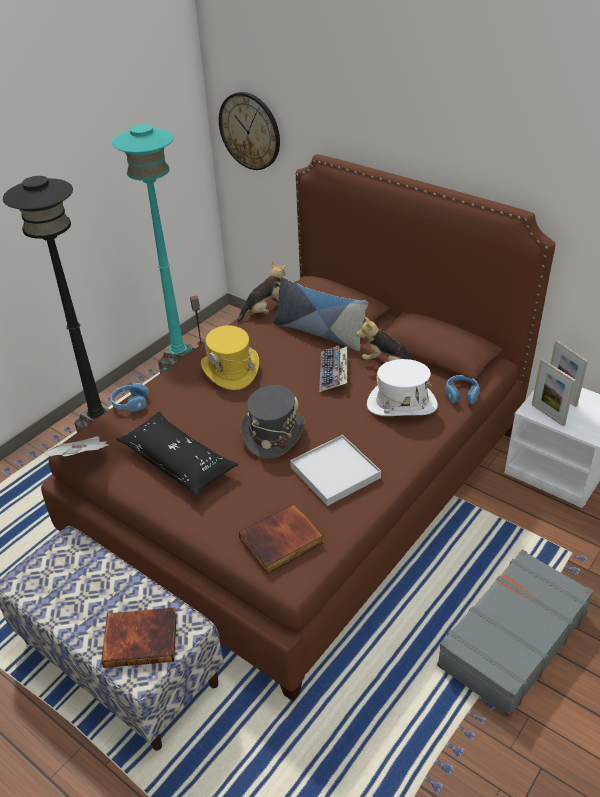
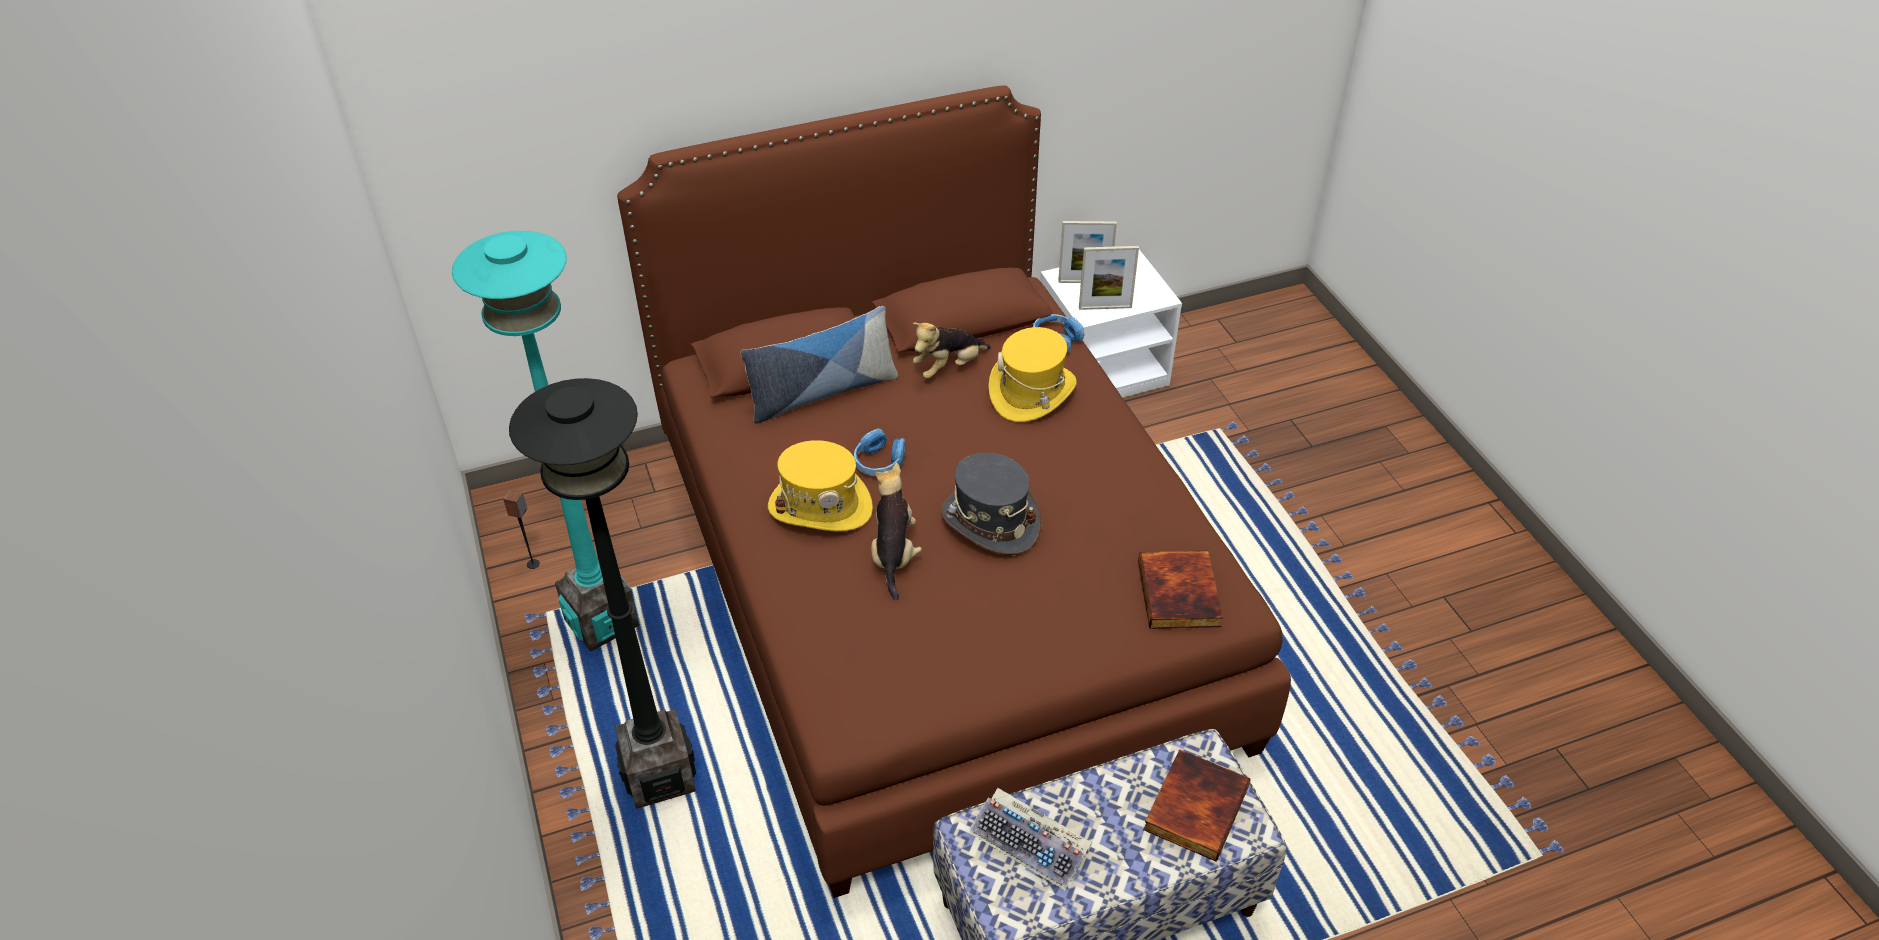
camera: 60 degrees left, 5 degrees up
(82, 458) = (873, 733): newspaper -> none
(130, 403) = (793, 638): blue headphones -> blue headphones (879, 462)
(178, 462) = (965, 633): black pillow -> none
(250, 131) = (482, 178): wall clock -> none
(265, 311) = (715, 420): plush toy -> plush toy (894, 554)
(334, 373) = (921, 418): keyboard -> keyboard (1031, 844)
(335, 472) = (1101, 499): white tray -> none
(401, 405) = (1032, 392): white hat -> yellow hat
(511, 639) = (1294, 534): grey suitcase -> none

